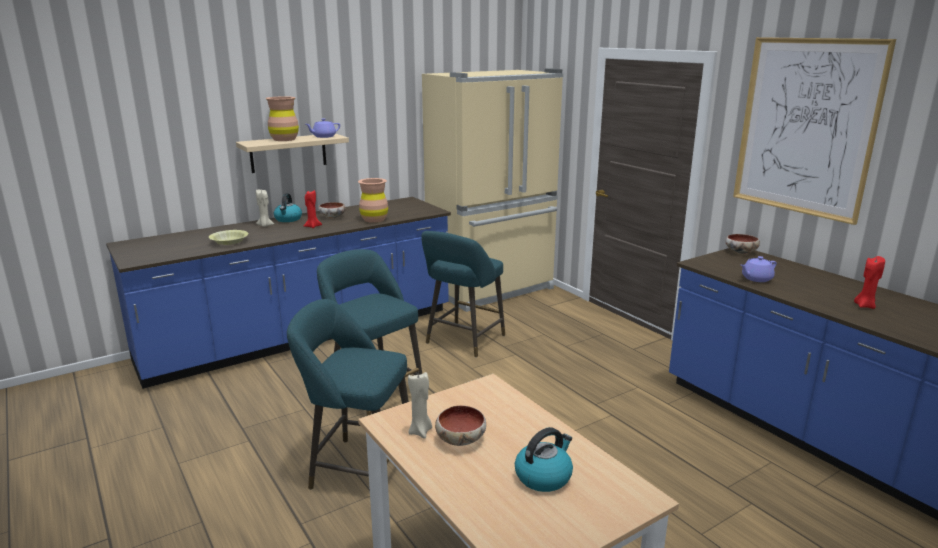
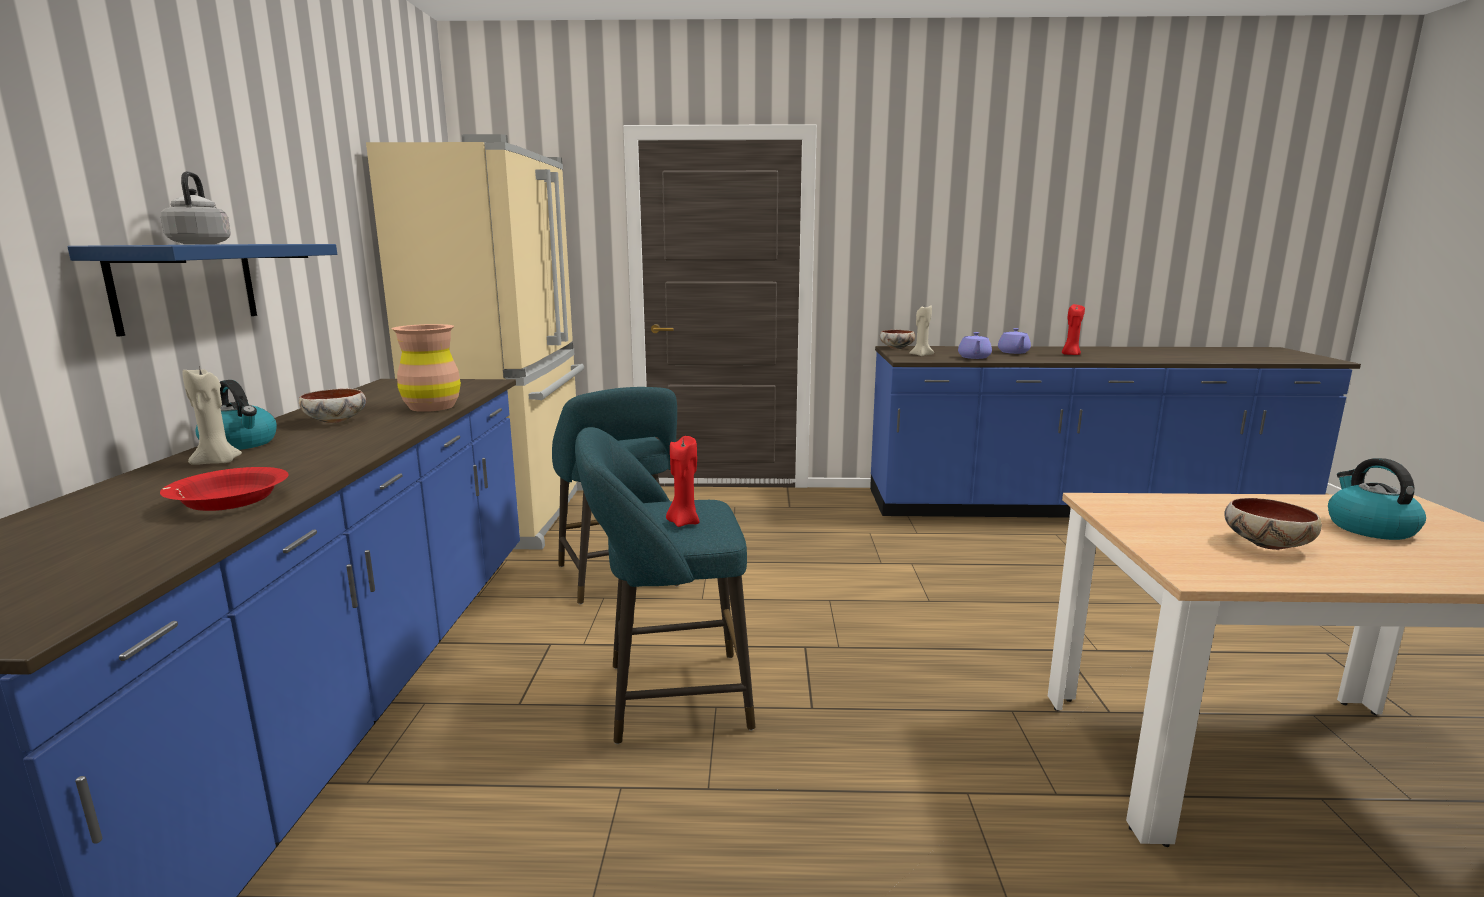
camera: 55 degrees left, 5 degrees down
(229, 242) = (230, 501): yellow bowl -> red bowl
(284, 139) = (201, 244): brown vase -> grey kettle
(288, 153) = (186, 285): beige shelf -> blue shelf
(312, 226) = (346, 437): red candle -> red candle (683, 522)
(323, 136) = (276, 243): purple teapot -> purple teapot (1013, 352)
(358, 469) = (881, 785): turquoise stool -> none
(420, 431) = (1238, 560): beige candle -> beige candle (921, 355)
(806, 127) = (937, 201): picture -> none

